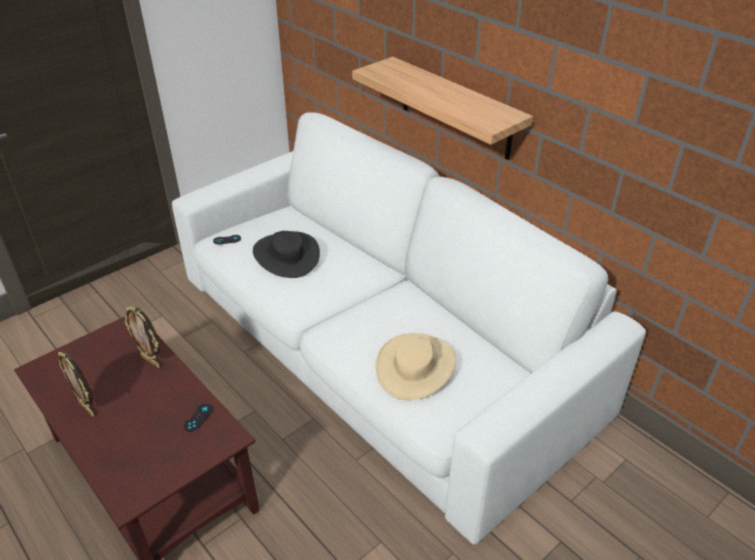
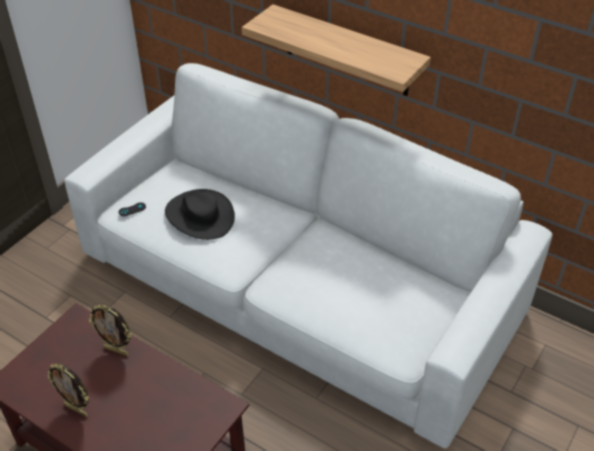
camera: 15 degrees left, 5 degrees up
(198, 418) = (188, 395): black game controller -> none
(416, 367) = (364, 304): beige hat -> none

